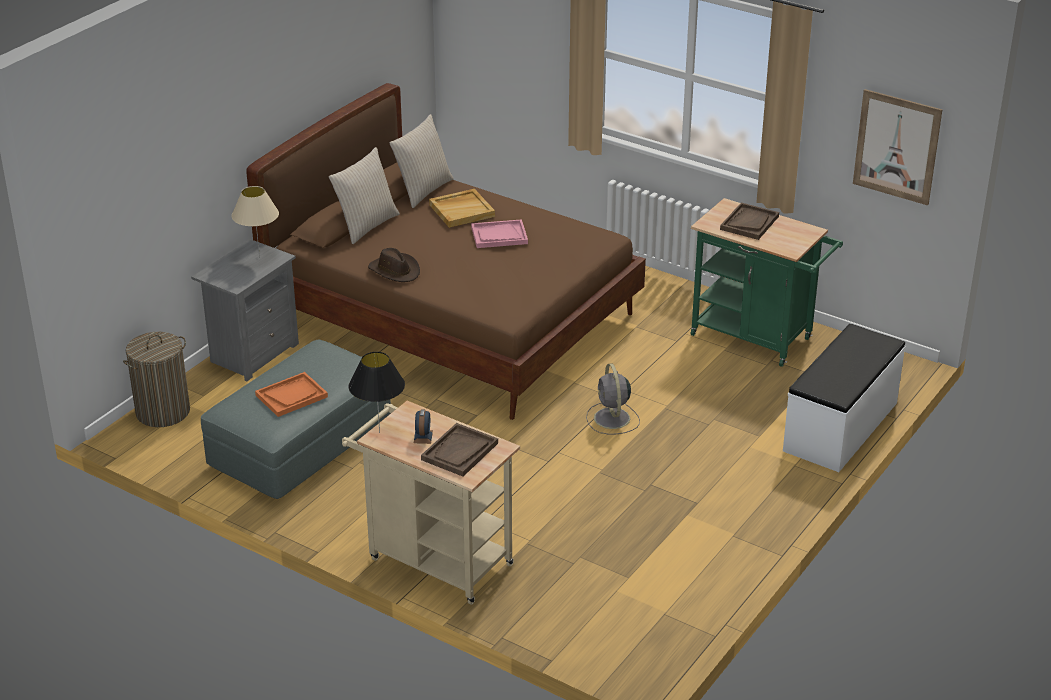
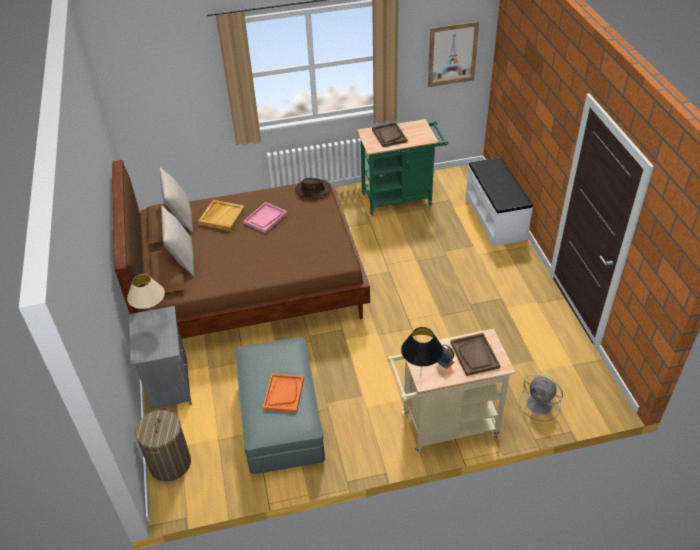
camera: 45 degrees left, 10 degrees up
(395, 270) = (242, 275): brown hat -> brown hat (313, 190)
(612, 419) = (404, 283): grey fan -> grey fan (540, 405)

